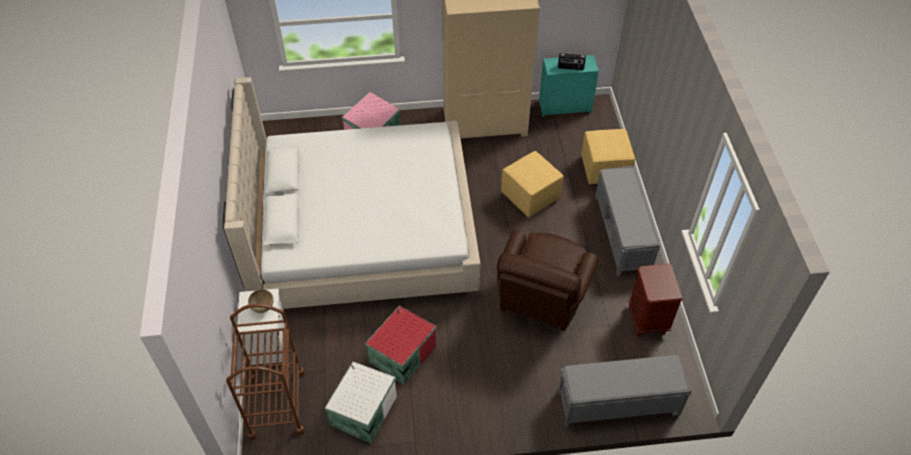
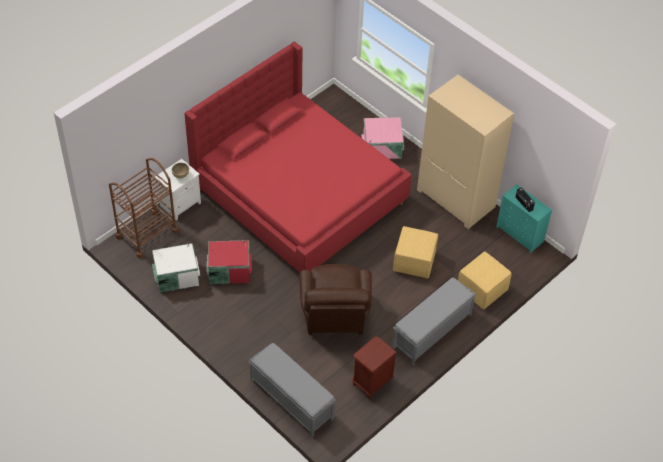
camera: 50 degrees right, 0 degrees up
(362, 232) = (299, 193): beige bed -> red bed
(541, 298) = (334, 316): brown armchair -> brown armchair turned 75 degrees counterclockwise

